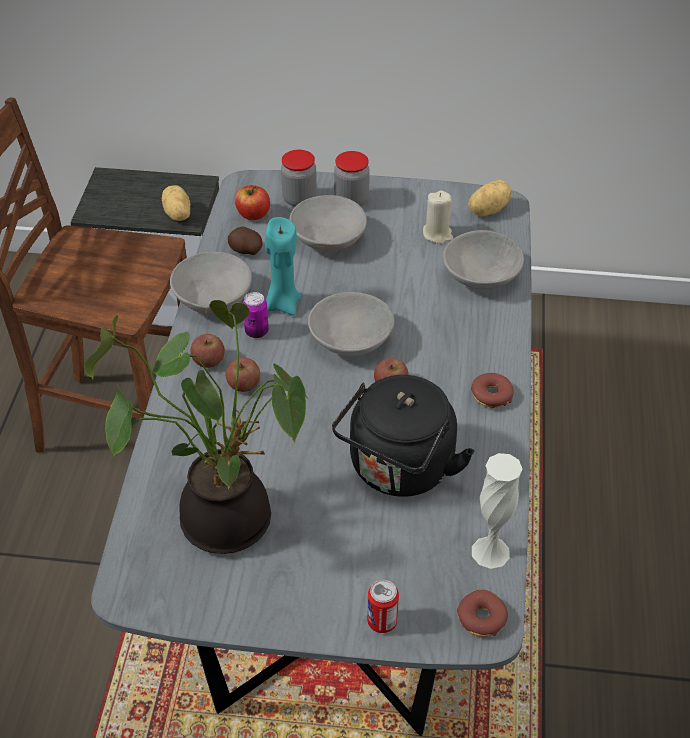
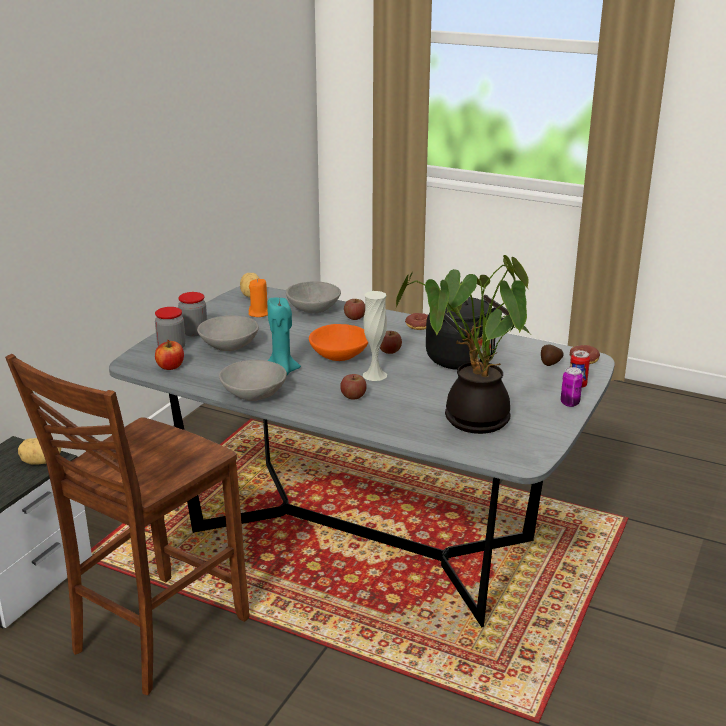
camera: 70 degrees left, 20 degrees down
(208, 361) = (319, 405): apple -> apple (354, 317)
(245, 251) = (210, 375): potato -> potato (550, 363)
(256, 332) = (303, 384): can -> can (569, 403)
(351, 342) = (340, 356): grey bowl -> orange bowl
(437, 234) = (259, 313): beige candle -> orange candle
(490, 552) = (538, 348): white vase -> white vase (374, 375)

